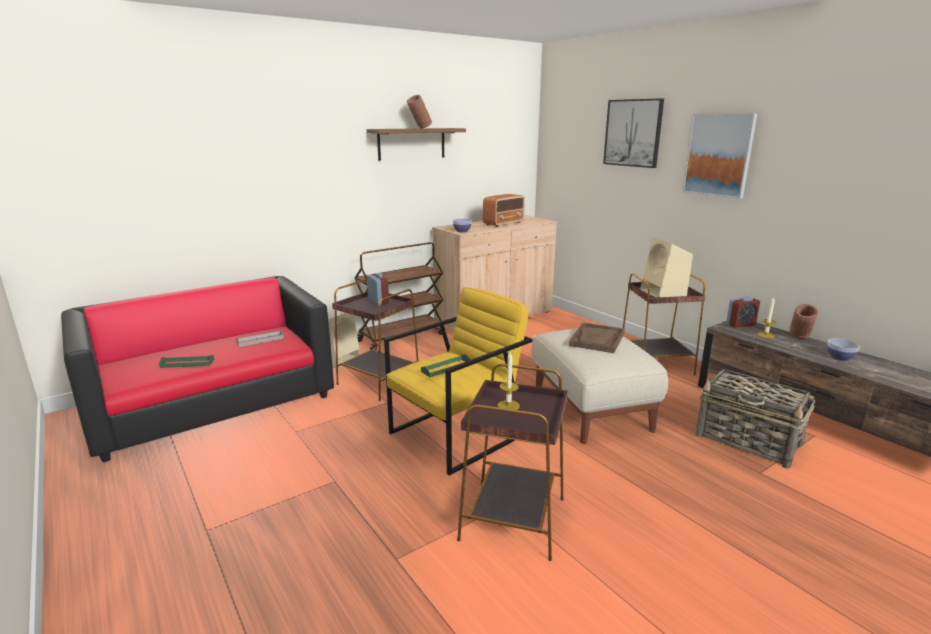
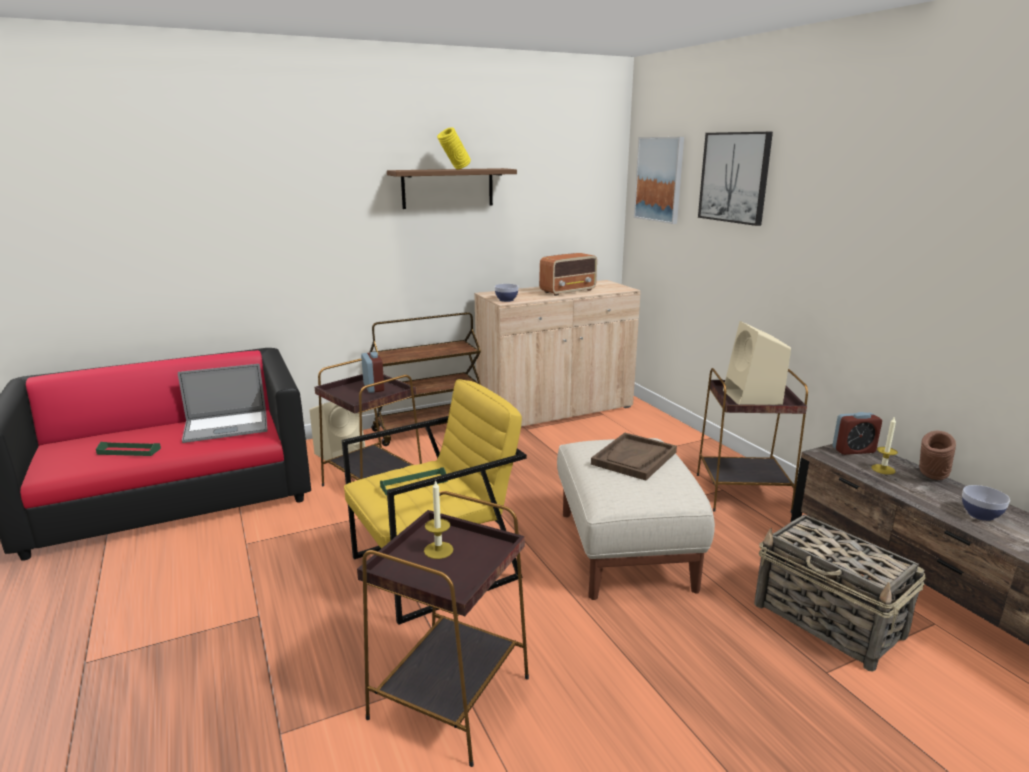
camera: 10 degrees right, 0 degrees up
(260, 340) = (226, 427): grey tray -> laptop
(420, 128) = (454, 169): brown vase -> yellow vase
(718, 155) = (838, 211): picture -> picture (659, 179)

